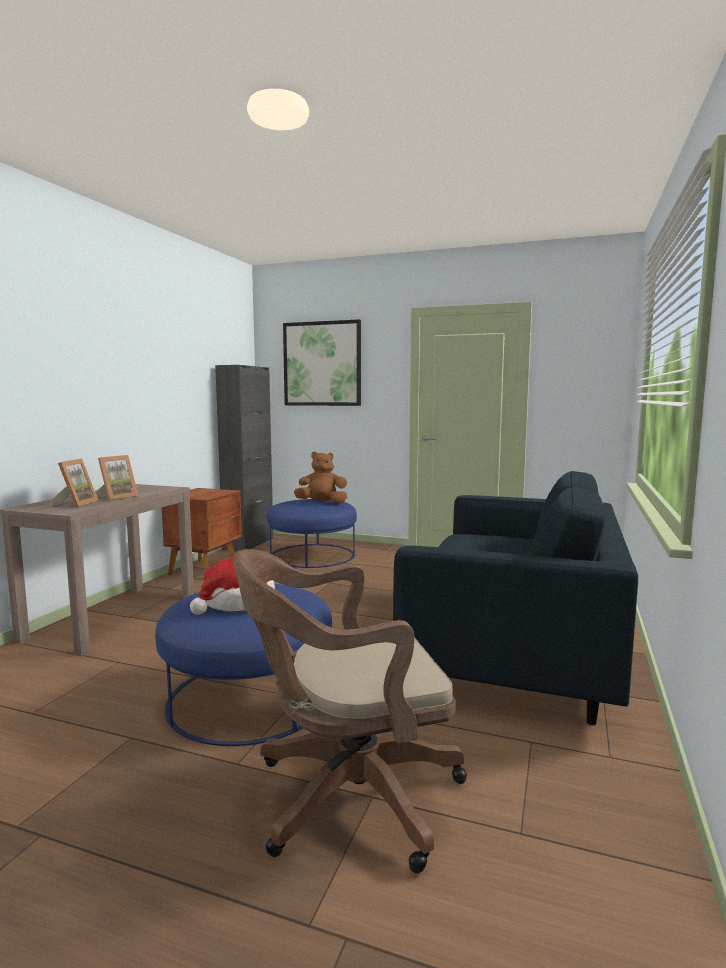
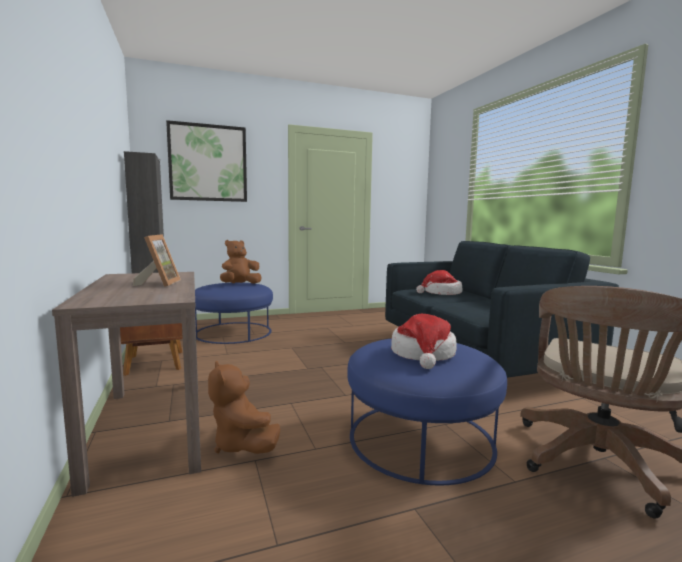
camera: 40 degrees left, 0 degrees up
(76, 504) = (140, 293): picture frame -> none
(132, 649) = (242, 445): none -> brown plush toy
(492, 546) = (441, 293): none -> hat

